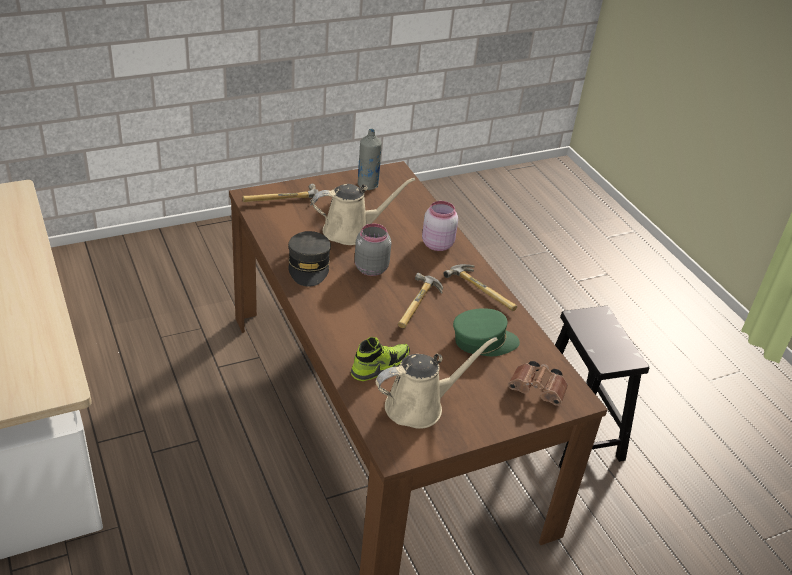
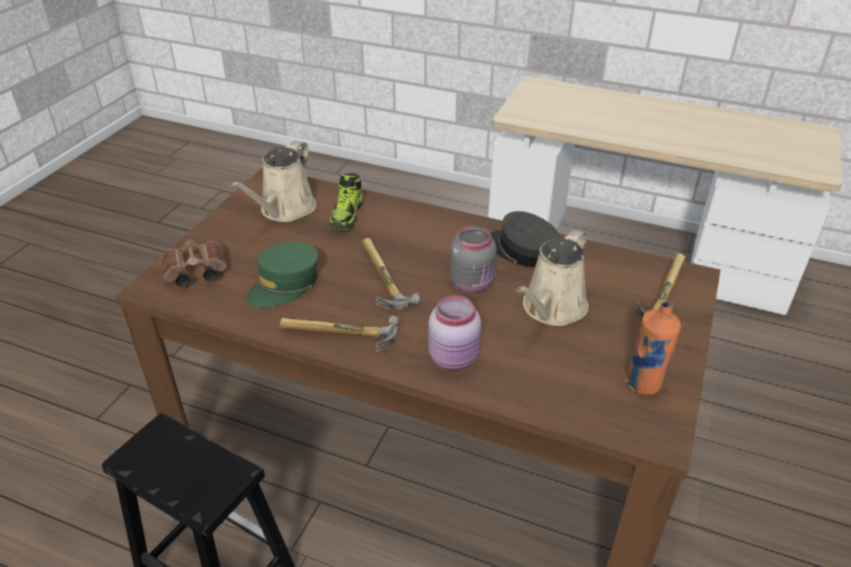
camera: 140 degrees right, 0 degrees up
(367, 185) = (643, 384): grey bottle -> orange bottle

